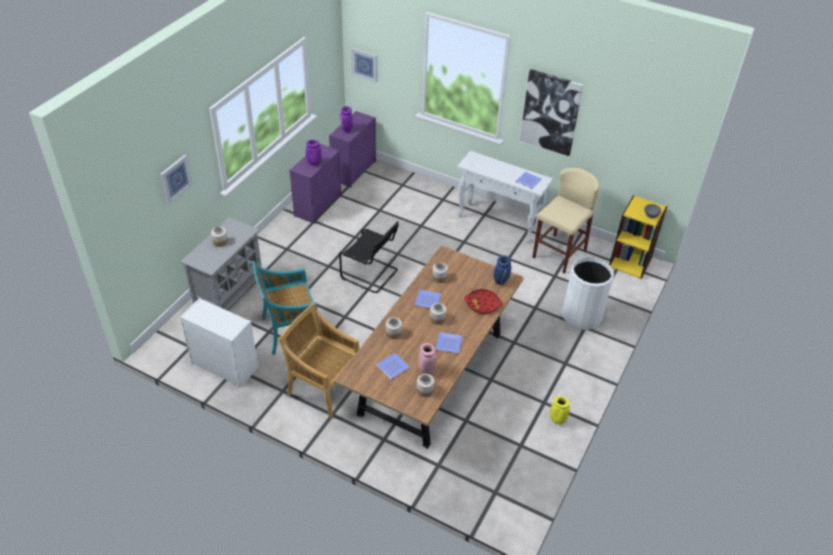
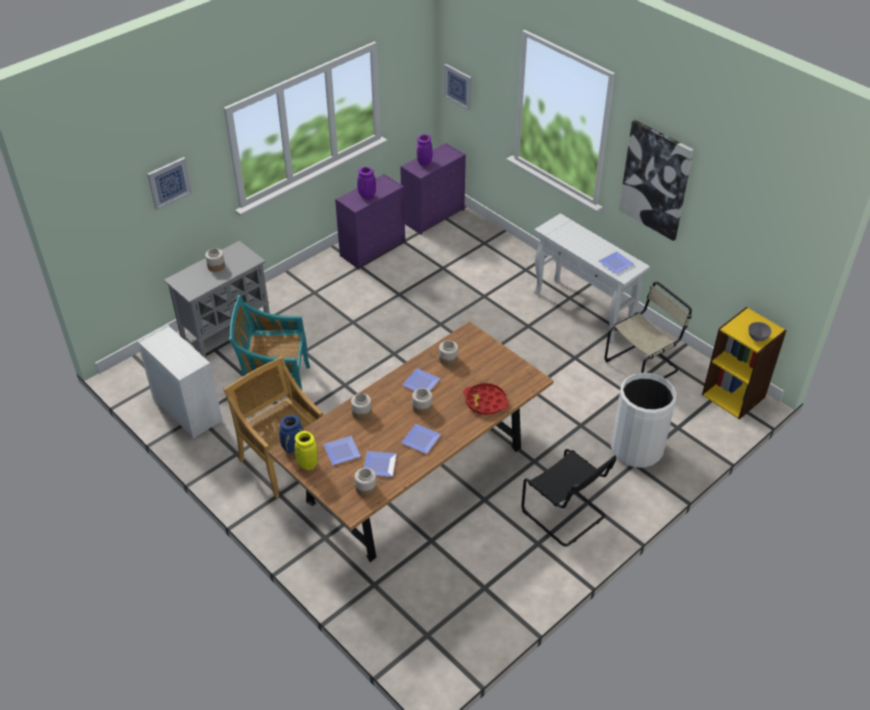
camera: 20 degrees right, 0 degrees up
(371, 274) = (398, 342): black chair -> black chair (566, 515)
(426, 369) = (378, 464): pink vase -> plate
(501, 280) = (522, 379): blue vase -> blue vase (293, 447)
(557, 420) = (544, 569): yellow vase -> yellow vase (307, 464)
(559, 254) = (643, 365): beige stool -> beige chair

